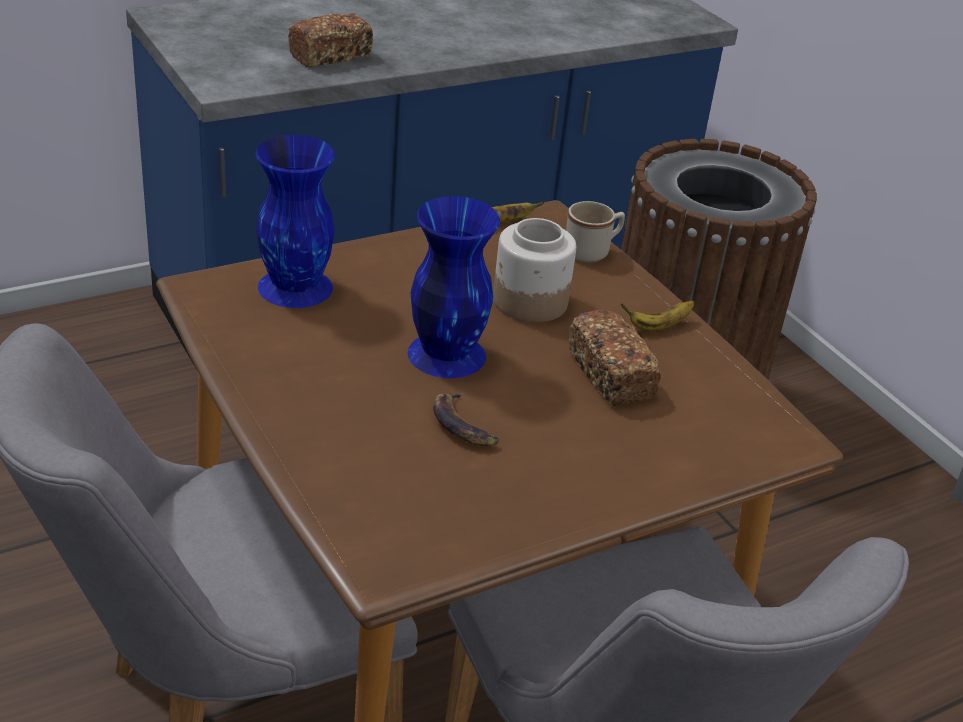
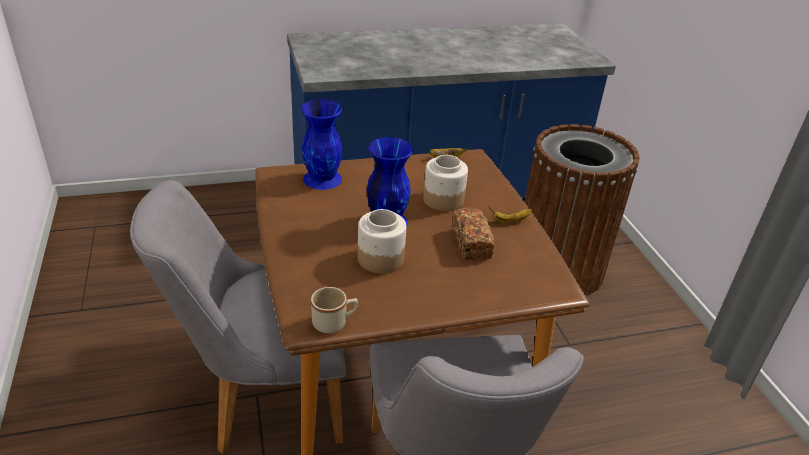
camera: 15 degrees right, 0 degrees up
(330, 56) = (380, 64): bread -> none
(463, 425) = (380, 259): banana -> jar
(592, 251) = (489, 177): beige mug -> beige mug (334, 323)

